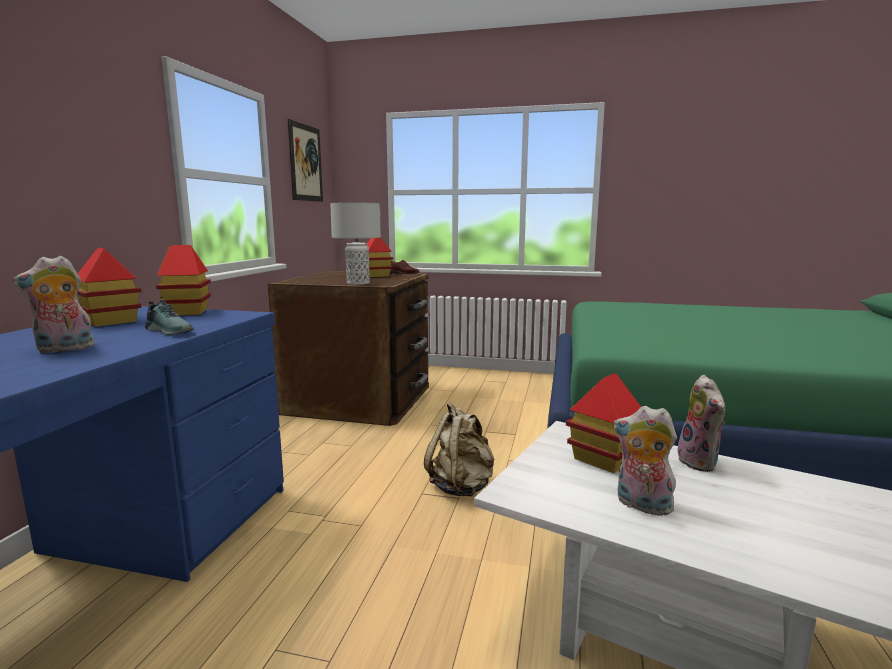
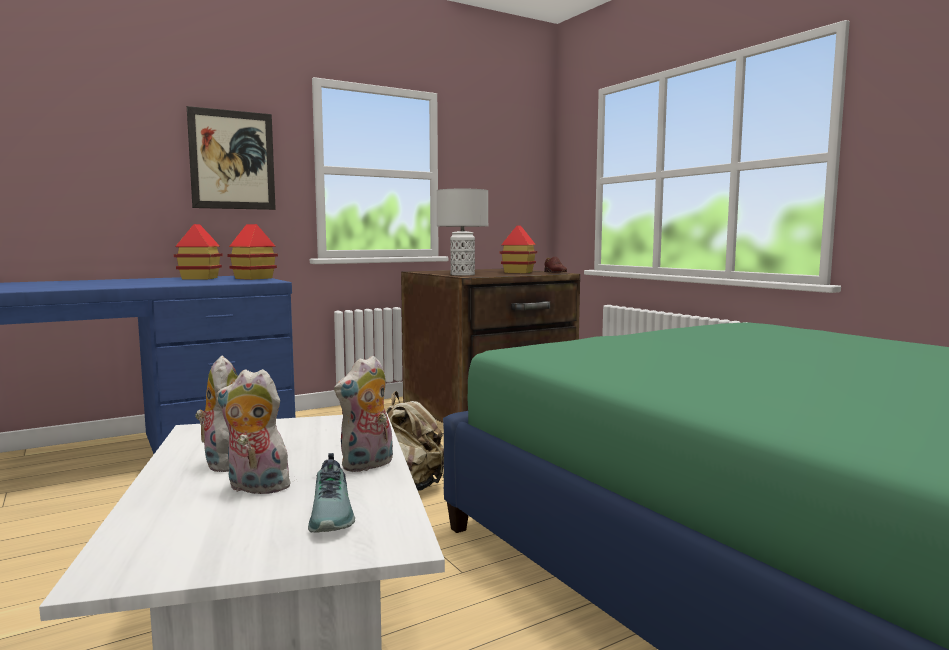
camera: 45 degrees right, 5 degrees down
(64, 349) = (118, 284): plush toy -> plush toy (255, 488)
(171, 331) = (191, 283): shoe -> shoe (333, 514)
(305, 163) = (501, 155): picture -> picture (232, 160)
(603, 459) = (312, 438): toy house -> none

